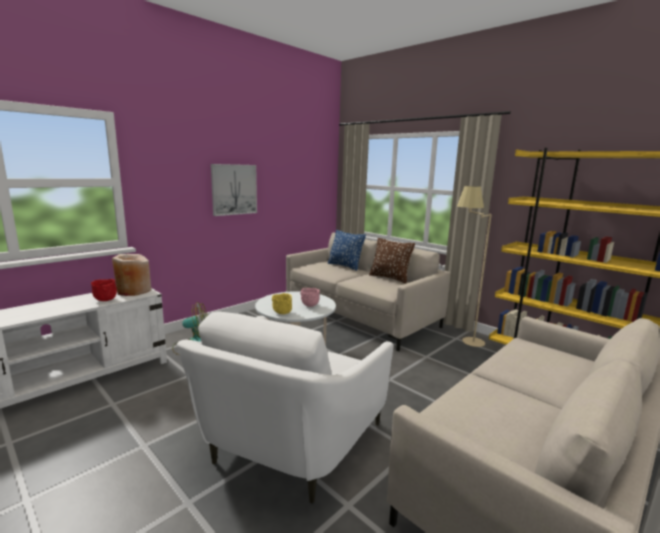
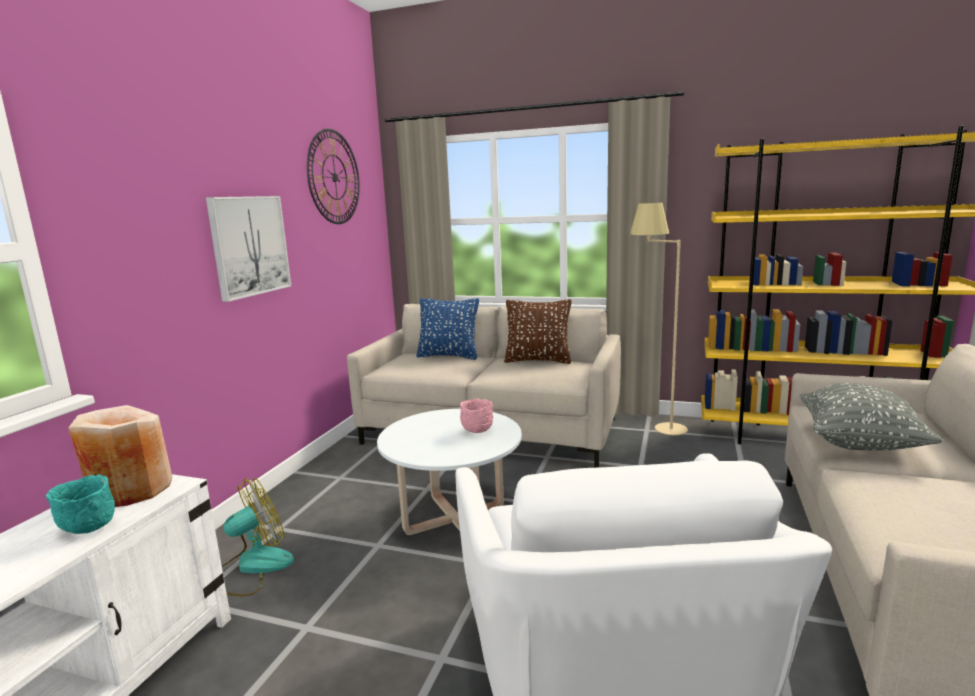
camera: 25 degrees left, 0 degrees up
(106, 300) = (89, 528): red bowl -> turquoise bowl
(282, 313) = (450, 455): yellow bowl -> none
(298, 156) = (334, 177): none -> wall clock
(515, 366) = (859, 443): none -> grey pillow

